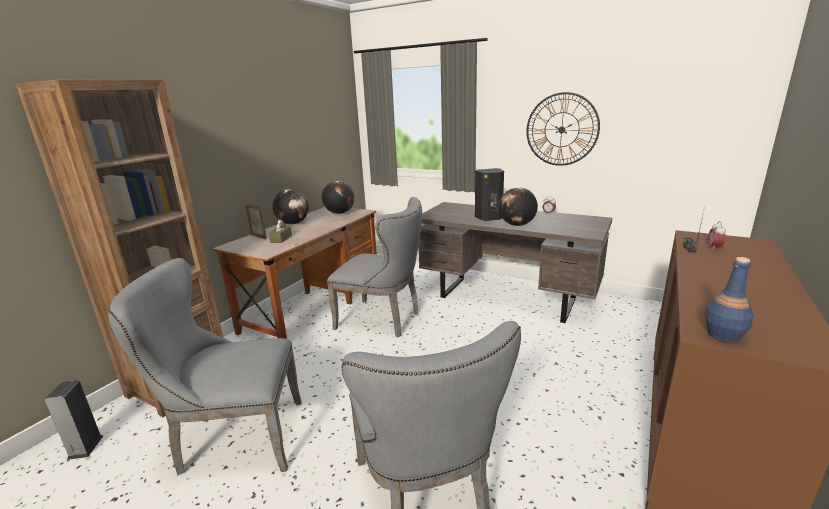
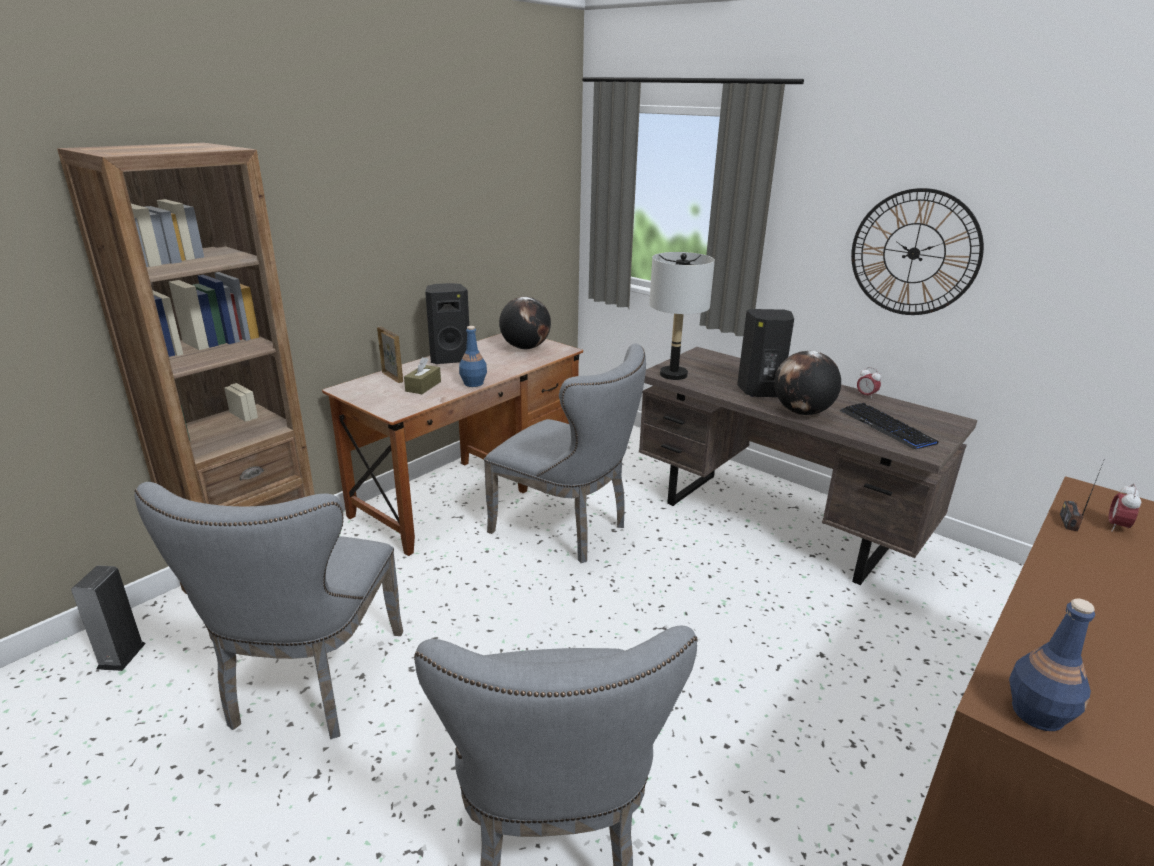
camera: 10 degrees right, 5 degrees up
(234, 439) = (310, 684): grey chair -> grey chair turned 90 degrees counterclockwise
(293, 223) = (450, 359): globe -> black speaker
(313, 234) = (473, 383): none -> blue bottle
(435, 216) = (673, 375): none -> grey table lamp
(566, 226) = (886, 427): none -> keyboard

